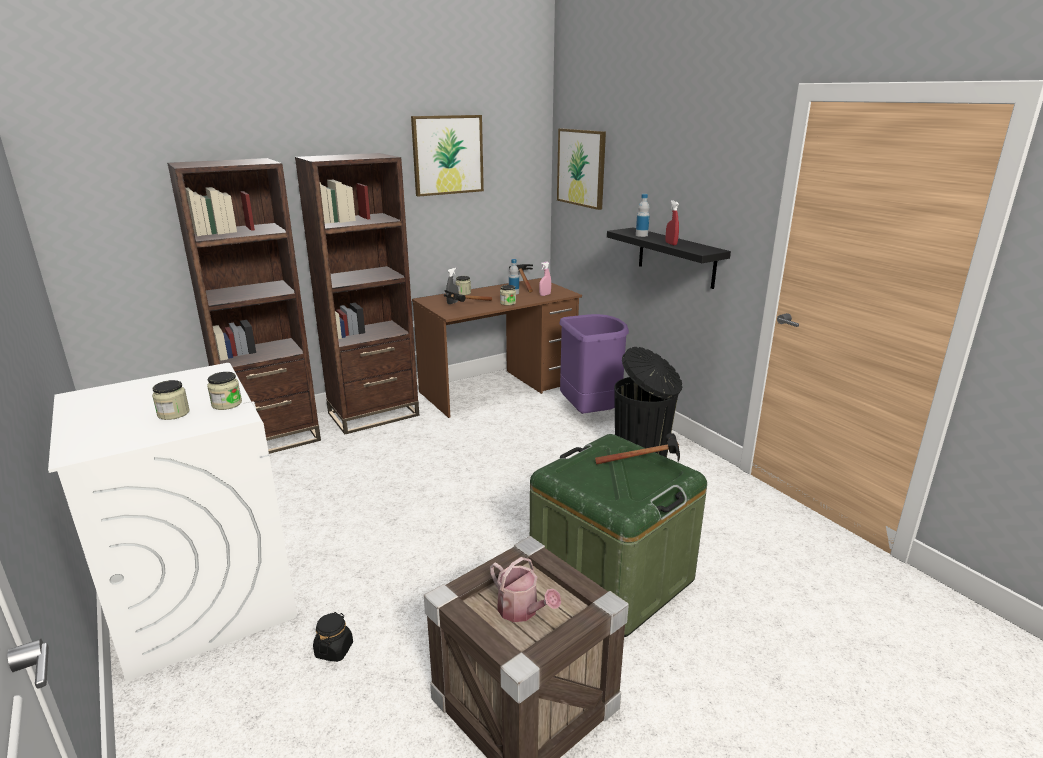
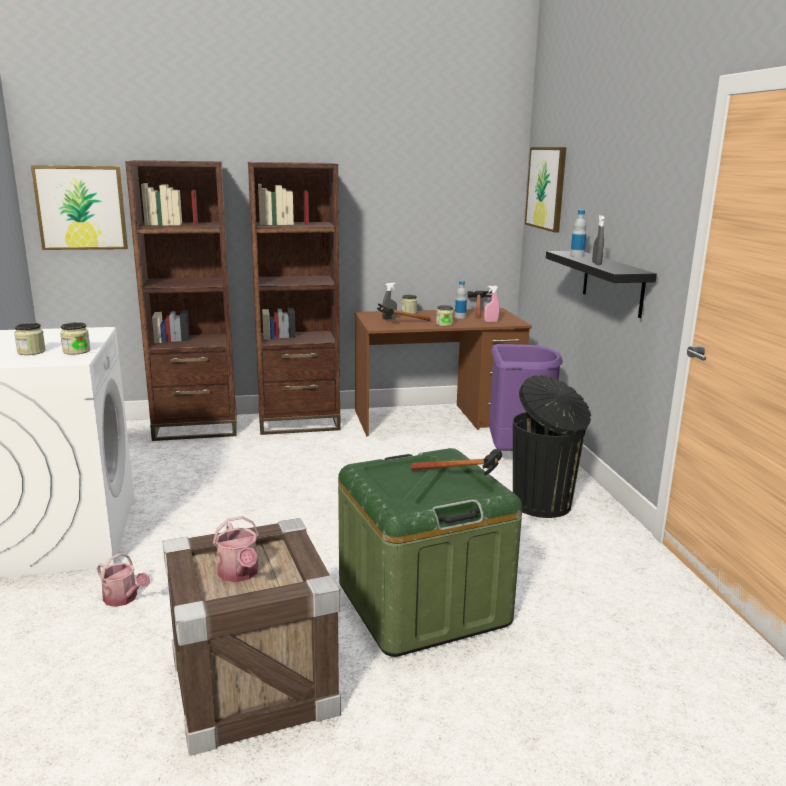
camera: 20 degrees right, 5 degrees down
(334, 650) = (123, 599): black jar -> watering can
(447, 155) = (405, 169): picture -> picture (81, 208)
(671, 244) = (596, 264): red spray bottle -> grey spray bottle

